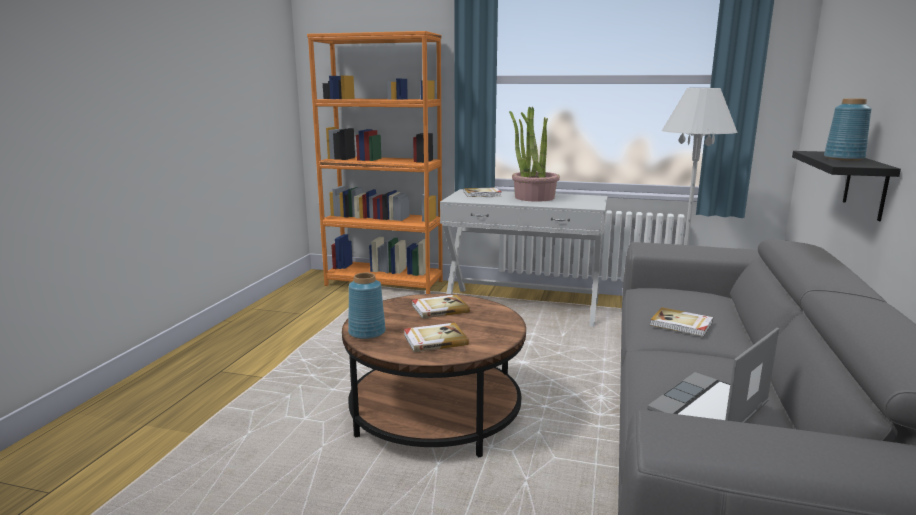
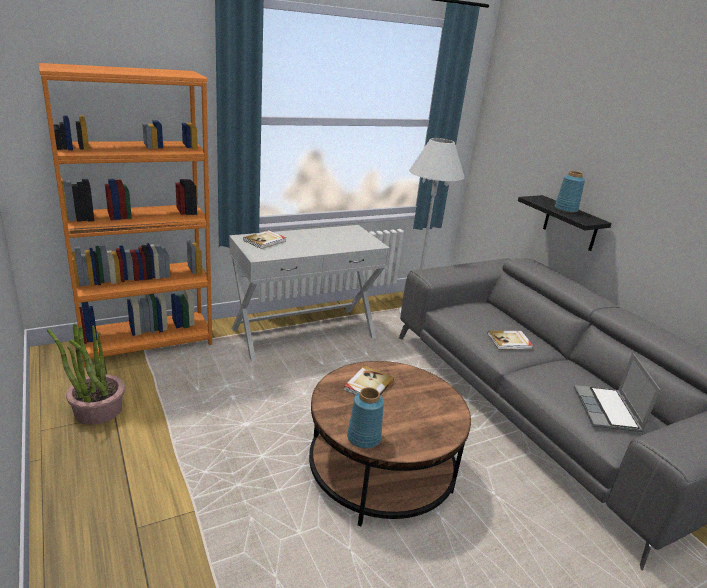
camera: 45 degrees left, 10 degrees up
(434, 339) = (417, 422): book -> none
(534, 197) = (314, 238): potted plant -> potted plant (97, 410)

